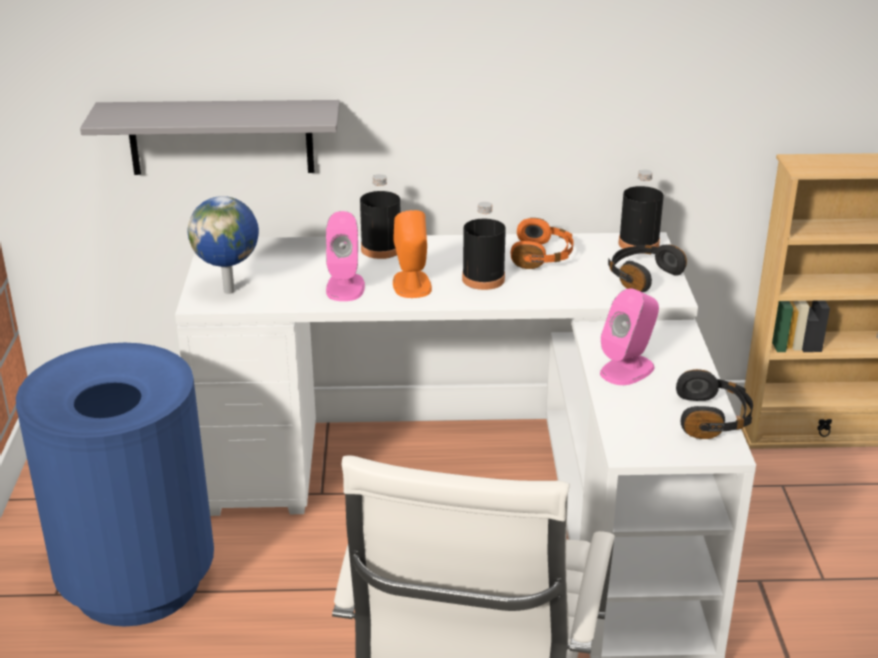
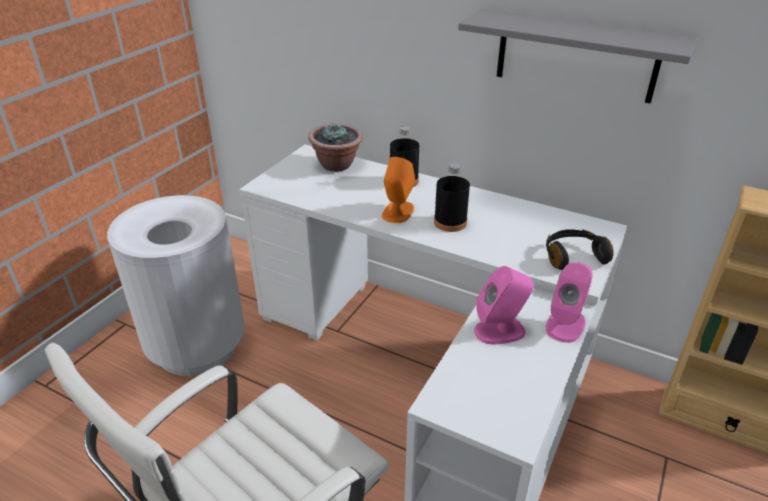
camera: 30 degrees right, 5 degrees up
(137, 581) = (197, 346): blue trash can -> white trash can
(221, 137) = (321, 78): grey shelf -> grey shelf (576, 56)
(230, 290) = (285, 183): globe -> none
(275, 252) = (337, 165): none -> potted plant
(345, 287) = (354, 201): pink speaker -> pink speaker (565, 324)
(542, 256) = (510, 217): orange headphones -> none
(638, 244) = (595, 229): black bottle -> none
(713, 418) = (532, 403): black headphones -> none

